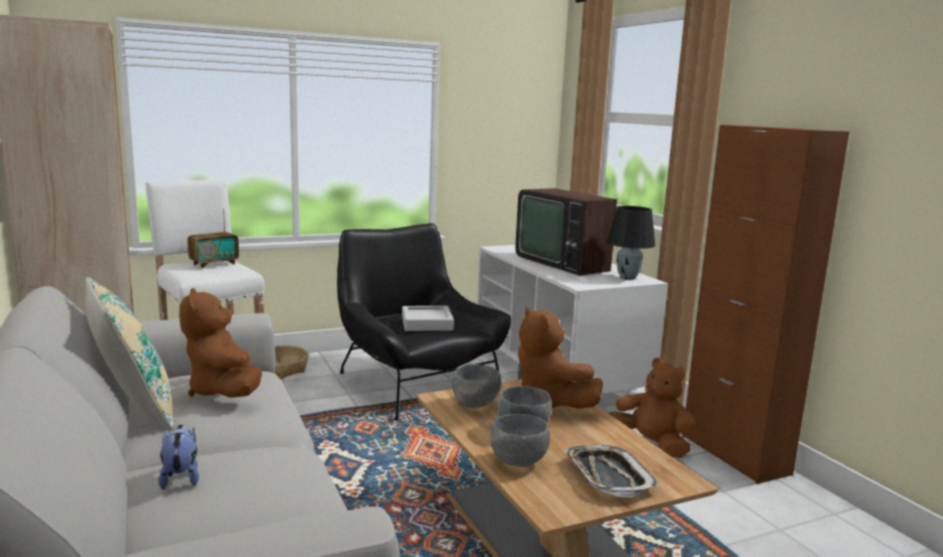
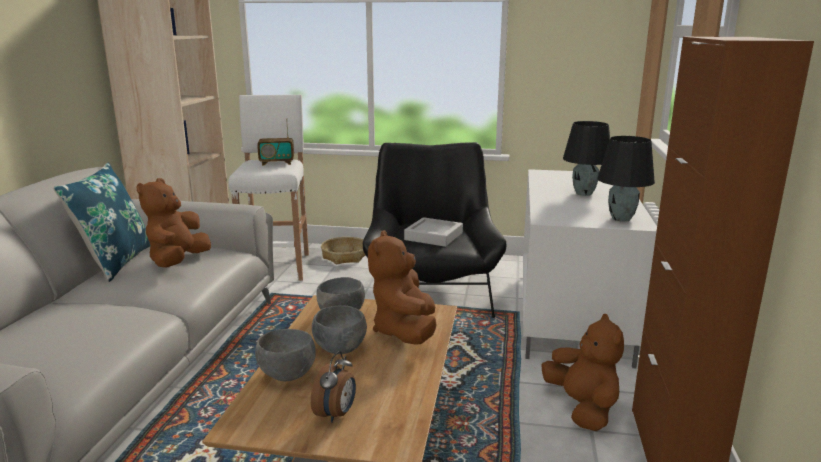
camera: 35 degrees right, 5 degrees up
(133, 409) = (115, 262): beige pillow -> blue pillow
(181, 477) = (56, 315): plush toy -> none
(565, 262) = (584, 194): television -> black table lamp
(607, 476) = (336, 414): tray -> alarm clock

